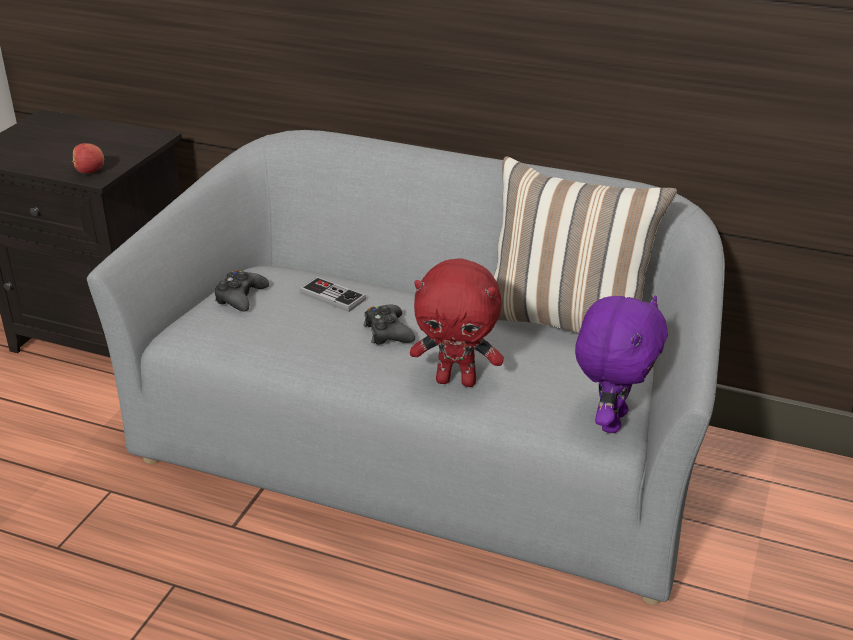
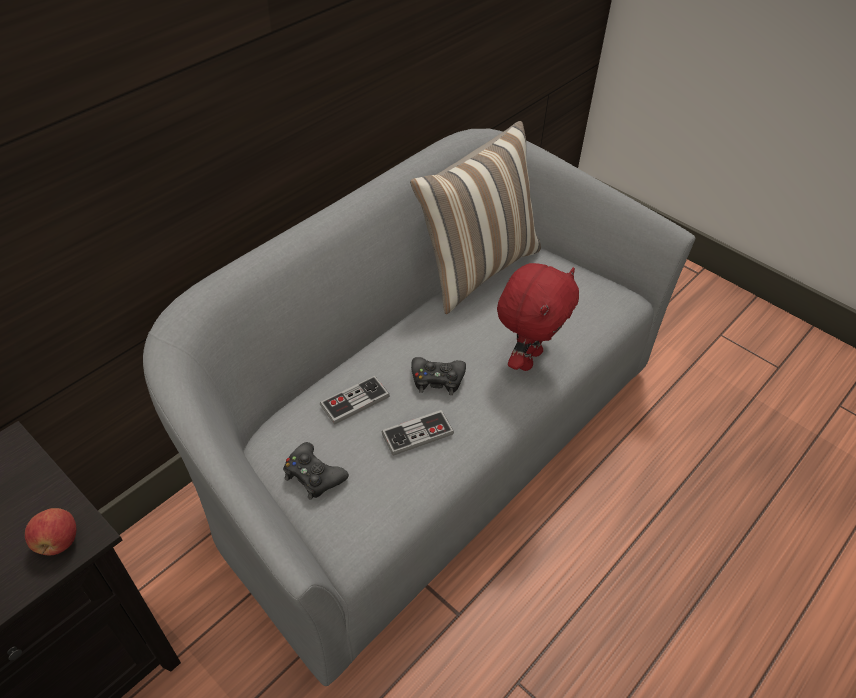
camera: 70 degrees left, 15 degrees up
(314, 336) = (417, 434): none -> game controller
(611, 420) = (607, 293): purple plush toy -> none

